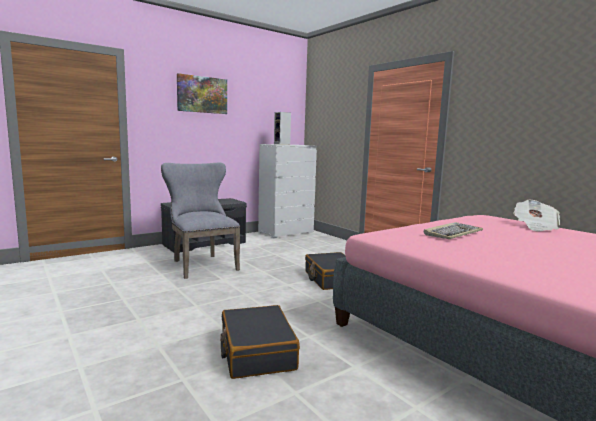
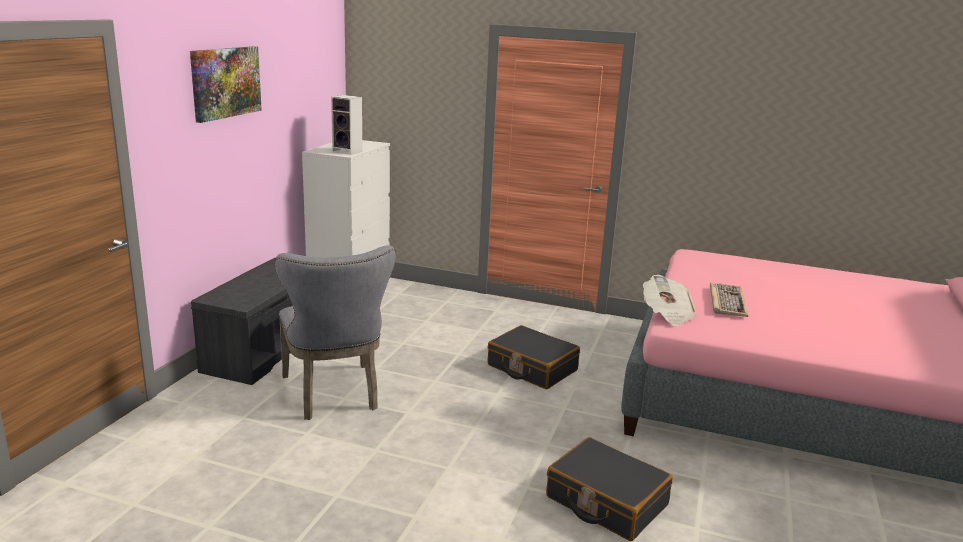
camera: 35 degrees left, 10 degrees up
(201, 264) = (334, 395): grey chair -> grey chair turned 135 degrees counterclockwise
(535, 227) = (765, 269): newspaper -> newspaper (667, 314)

